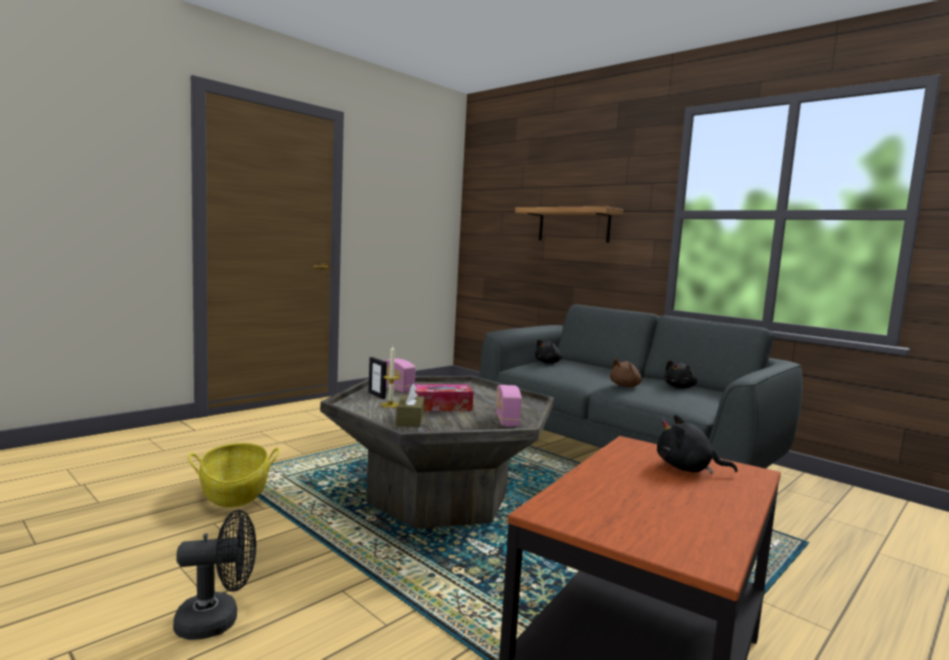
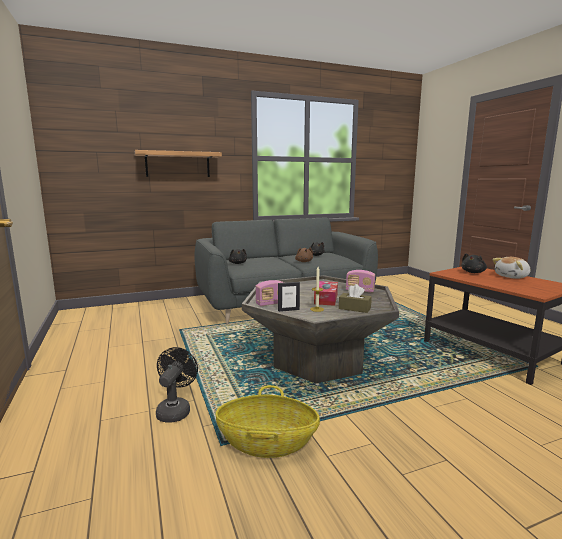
camera: 65 degrees left, 5 degrees up
(218, 620) = (473, 455): black fan -> black fan (175, 410)
(709, 505) = (512, 277): none -> plush toy

